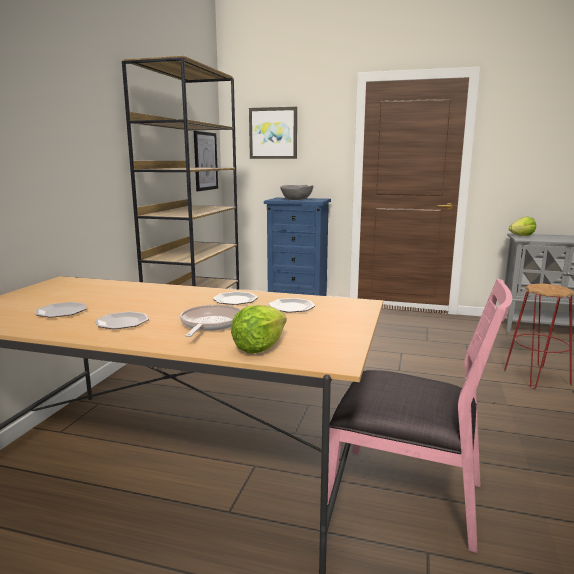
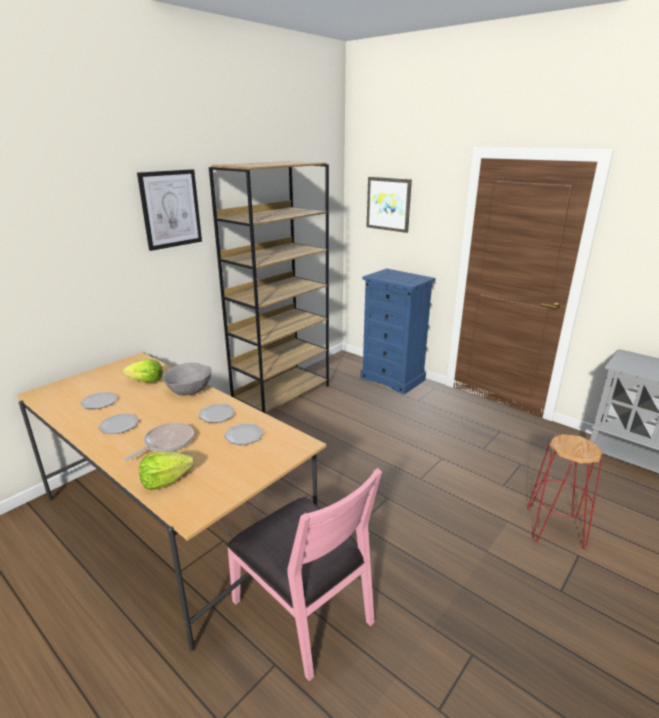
camera: 25 degrees right, 10 degrees up
(205, 161) = (319, 230): picture -> picture (171, 209)
(296, 199) = (397, 277): grey bowl -> grey bowl (189, 390)
(521, 236) = (627, 358): lettuce -> lettuce (146, 381)

